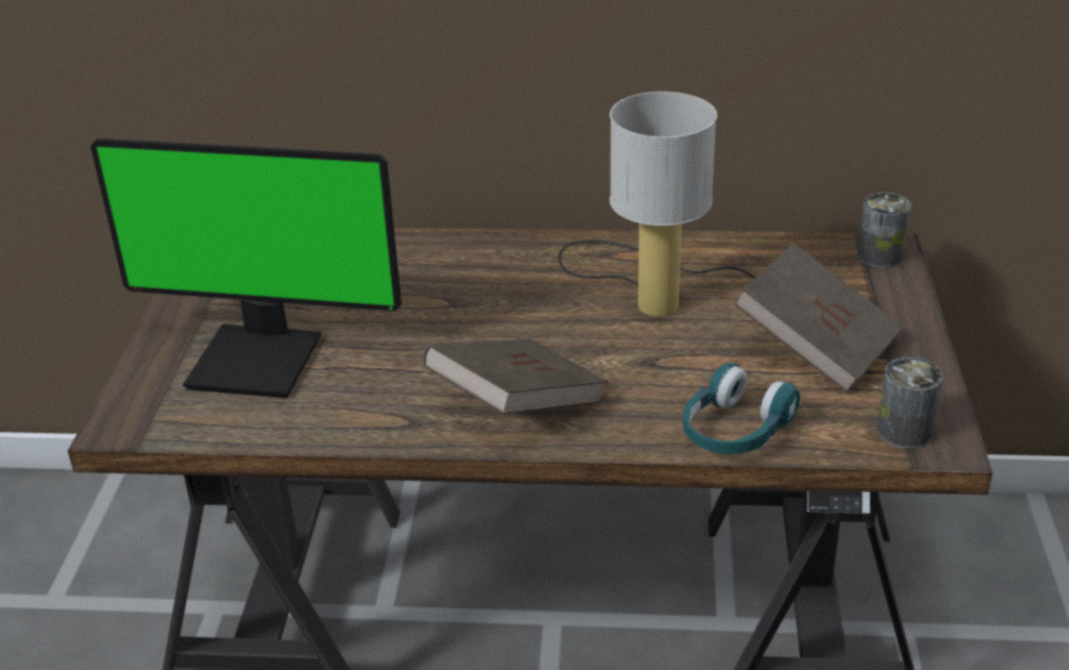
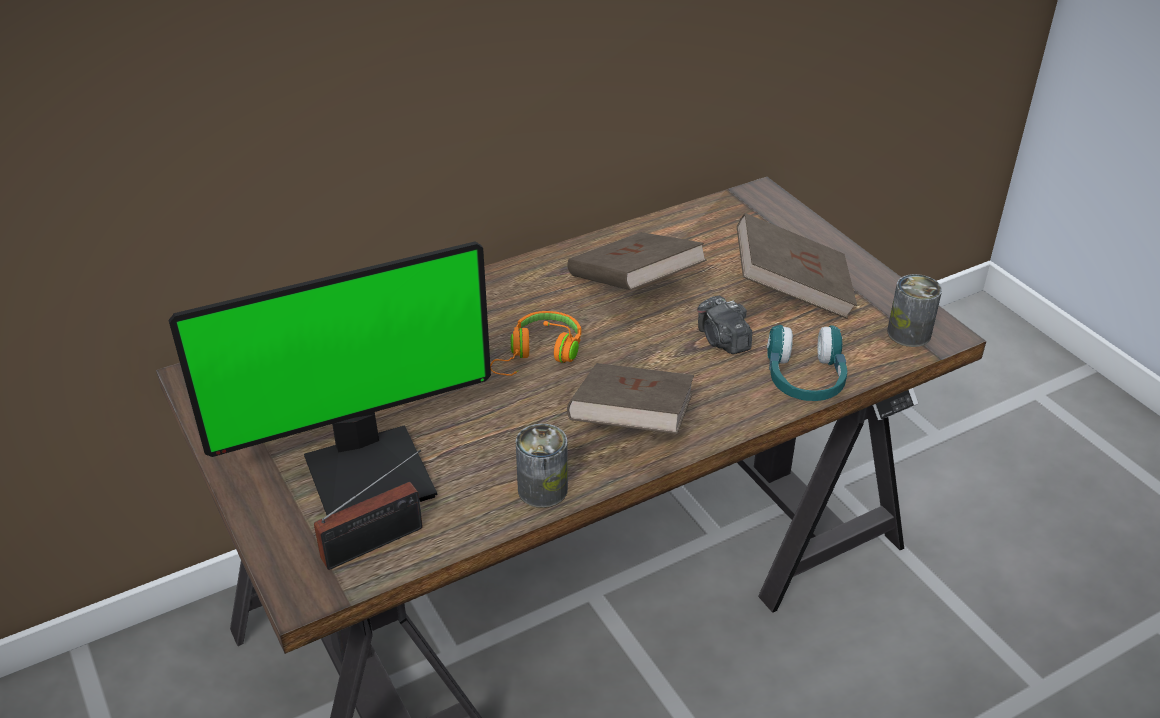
camera: 35 degrees left, 5 degrees up
(207, 413) = (378, 542): none -> radio
(500, 318) = (539, 355): none -> orange headphones
(655, 290) = (634, 286): table lamp -> brown book
(689, 367) = (722, 340): none -> camera
(880, 256) = (762, 203): can -> can (542, 489)

